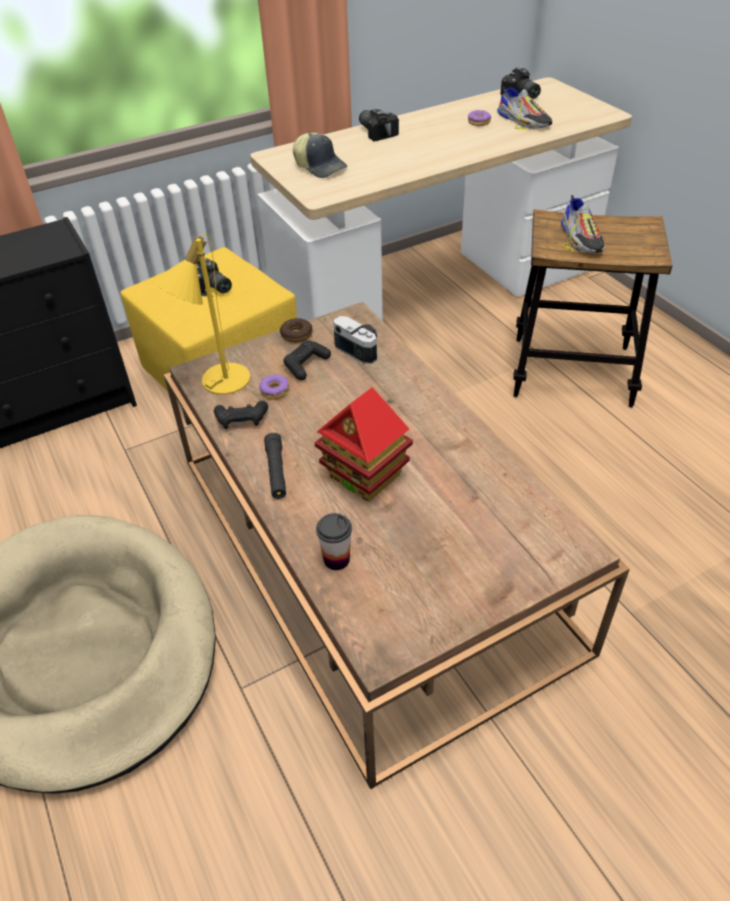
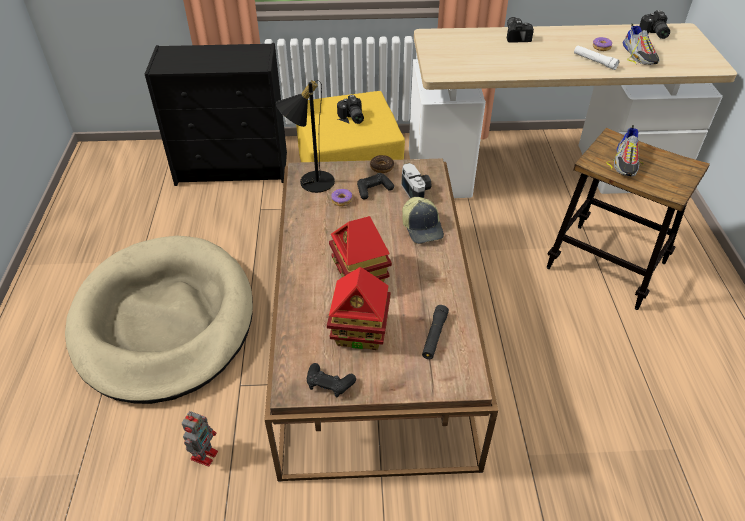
camera: 25 degrees right, 0 degrees up
(216, 381) = (310, 181): yellow table lamp -> black table lamp
(242, 420) = (309, 212): black game controller -> black game controller (329, 384)
(250, 803) = (205, 454): none -> toy robot
(276, 471) = (307, 253): black flashlight -> black flashlight (434, 336)
(320, 167) = (455, 51): cap -> cap (422, 227)
(336, 559) = (306, 322): cup -> none
(415, 545) = (360, 333): none -> toy house
(484, 138) = (594, 61): none -> white flashlight

